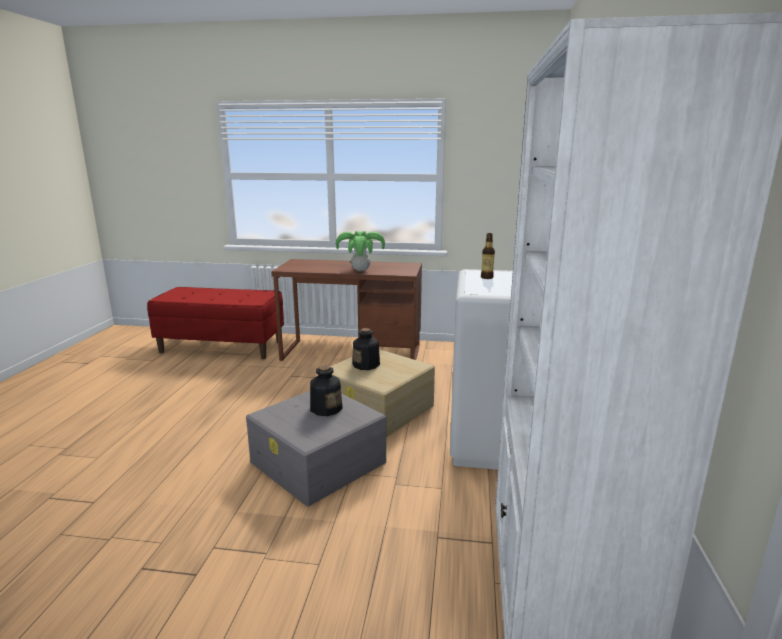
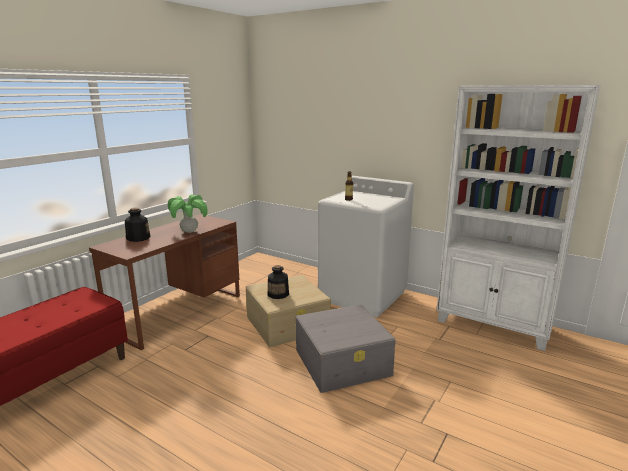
camera: 65 degrees left, 0 degrees up
(326, 408) = (337, 320): bottle -> bottle (138, 238)

